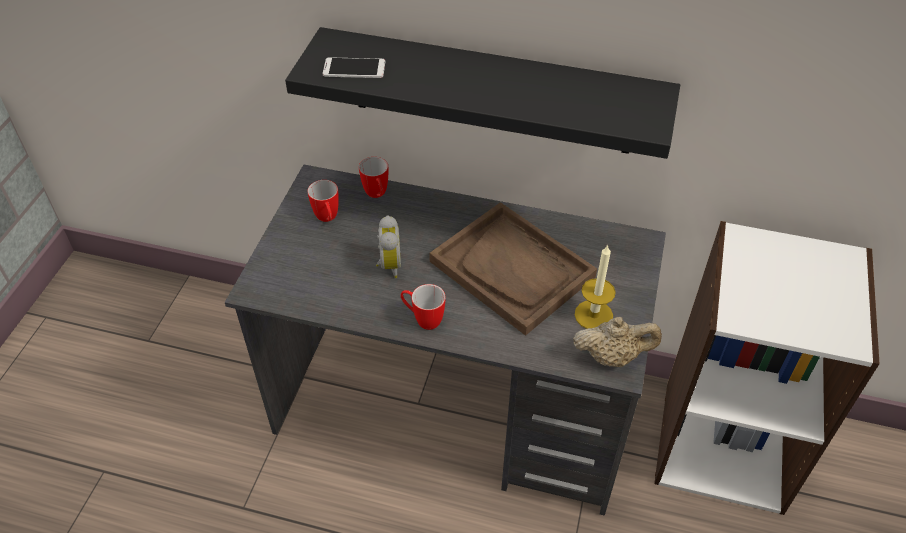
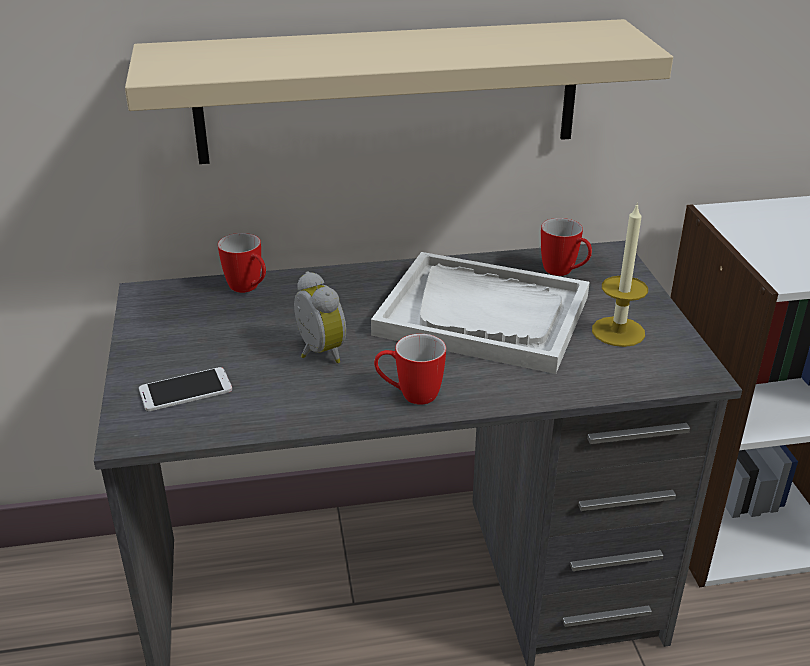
camera: 25 degrees left, 15 degrees down
(328, 219) = (195, 328): mug -> mug (564, 272)
(354, 68) = (218, 64): phone -> phone (185, 390)
(492, 92) = (388, 92): black shelf -> beige shelf
(512, 269) = (483, 315): brown tray -> white tray
(612, 356) = (676, 364): beige teapot -> none

